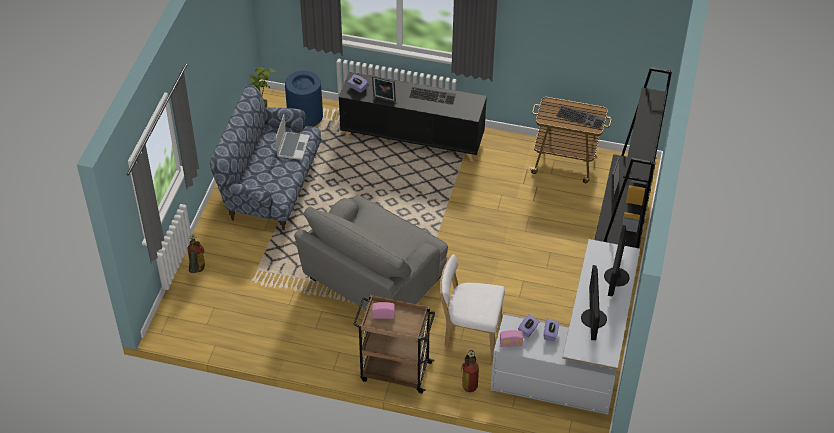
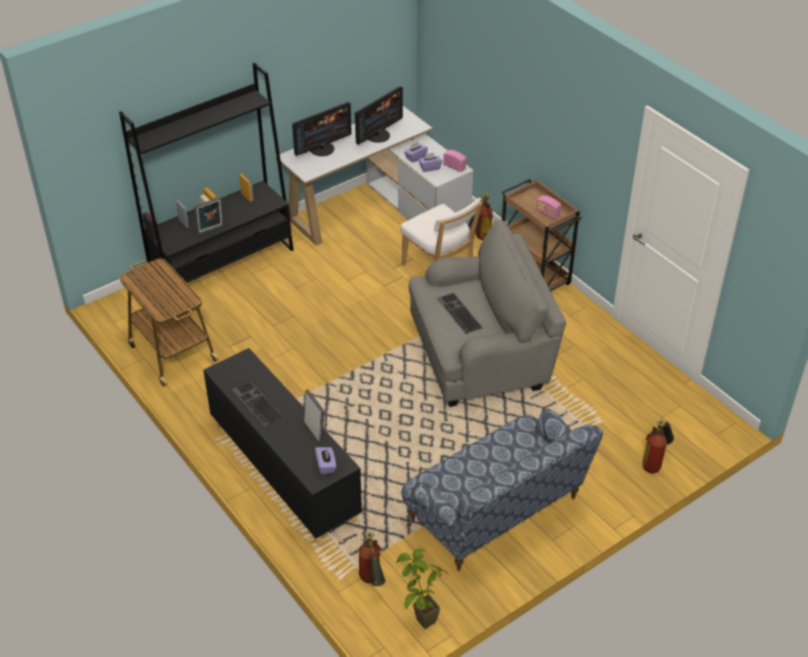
camera: 140 degrees left, 5 degrees down
(292, 146) = (458, 474): laptop -> none
(305, 116) = (372, 583): blue trash can -> fire extinguisher
(581, 117) = (155, 281): keyboard -> keyboard (458, 313)

